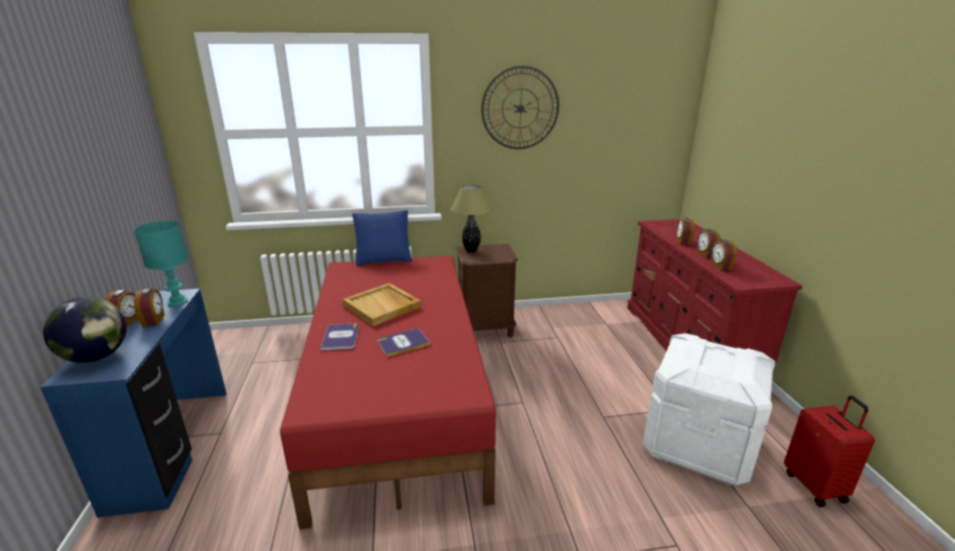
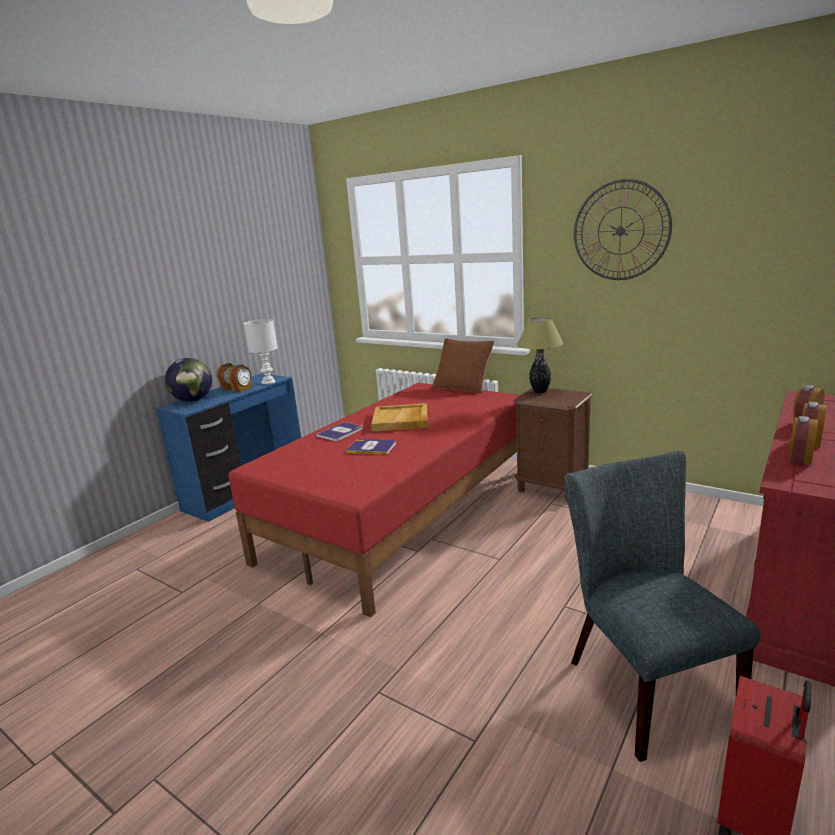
camera: 45 degrees right, 5 degrees down
(177, 302) = (268, 382): turquoise table lamp -> white table lamp
(384, 258) = (463, 386): blue pillow -> brown pillow
(697, 444) = (642, 683): white storage box -> grey chair

